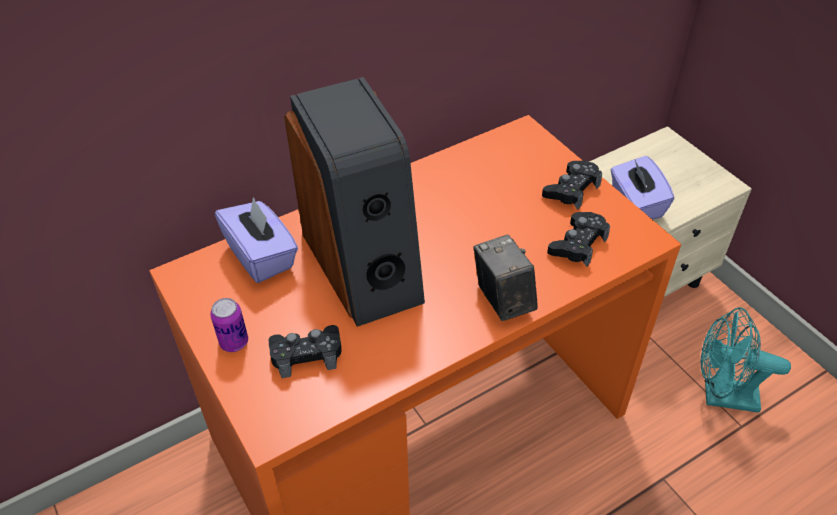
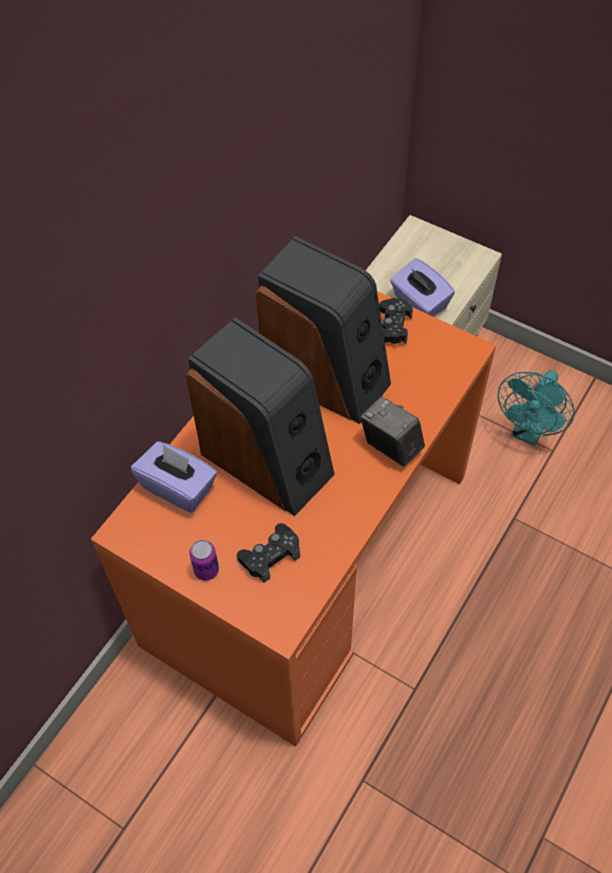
camera: 25 degrees left, 10 degrees up
(474, 211) = (326, 377): none -> speaker
(578, 244) = (422, 375): black game controller -> none
(721, 396) = (528, 431): turquoise fan -> turquoise fan turned 45 degrees counterclockwise

